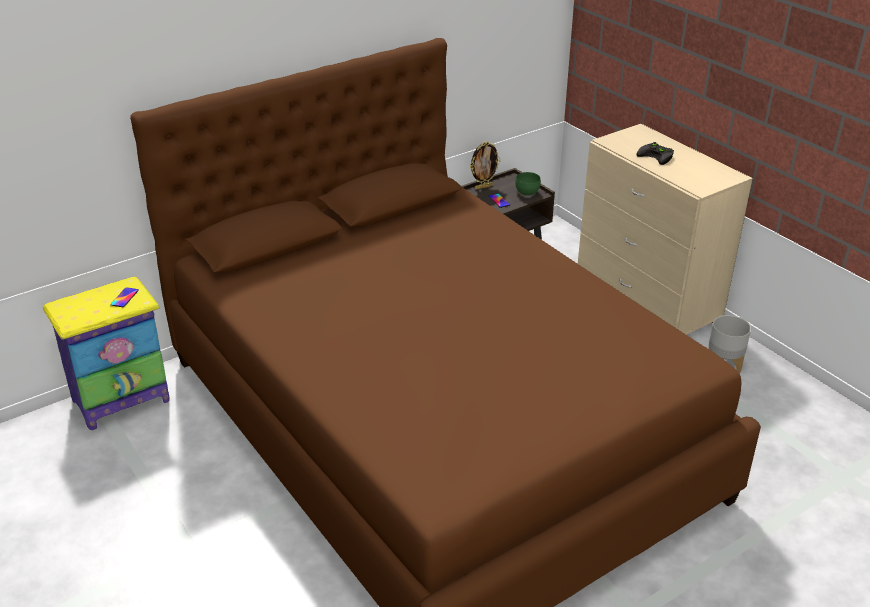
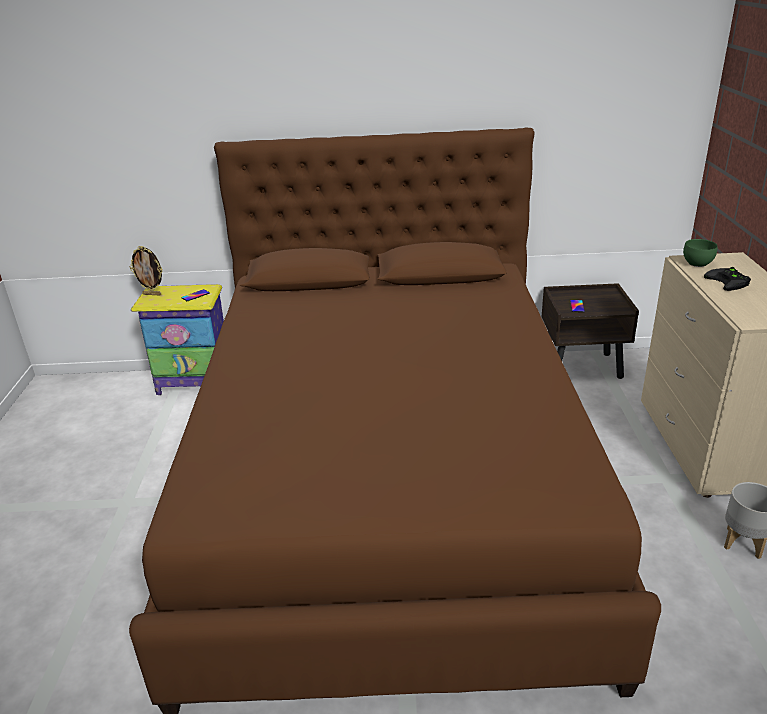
camera: 35 degrees right, 5 degrees down
(483, 187) = (573, 292): picture frame -> picture frame (152, 294)
(526, 192) = (611, 305): green bowl -> green bowl (696, 263)

